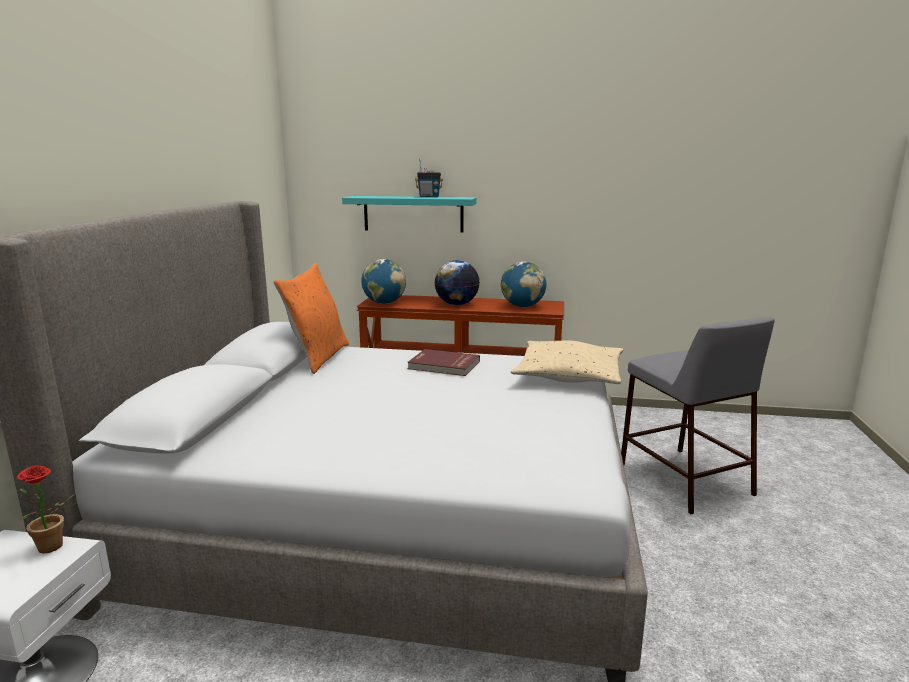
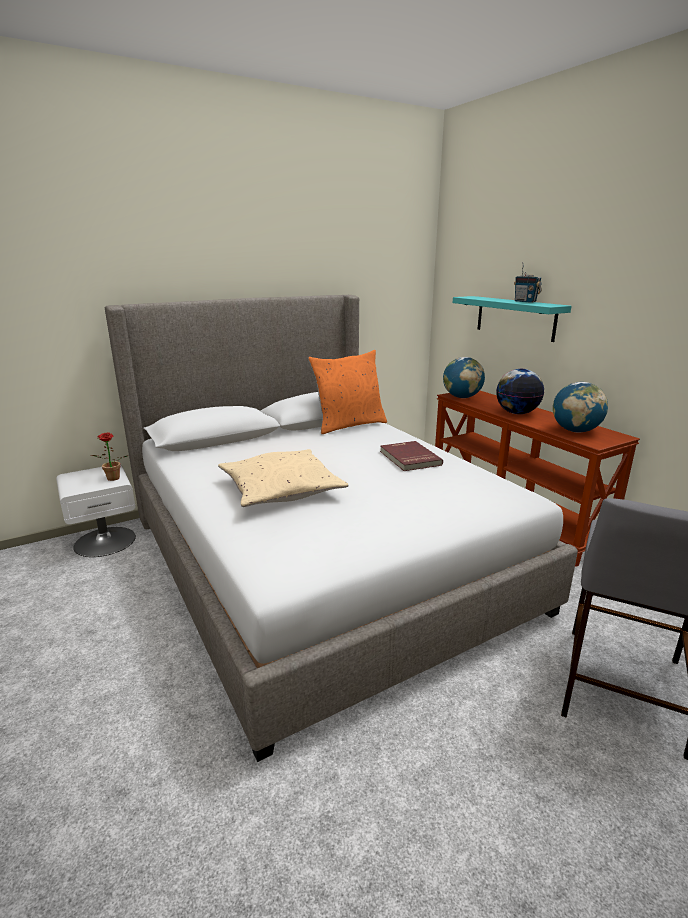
camera: 50 degrees right, 5 degrees up
(568, 375) = (486, 504): beige pillow -> beige pillow (281, 489)

